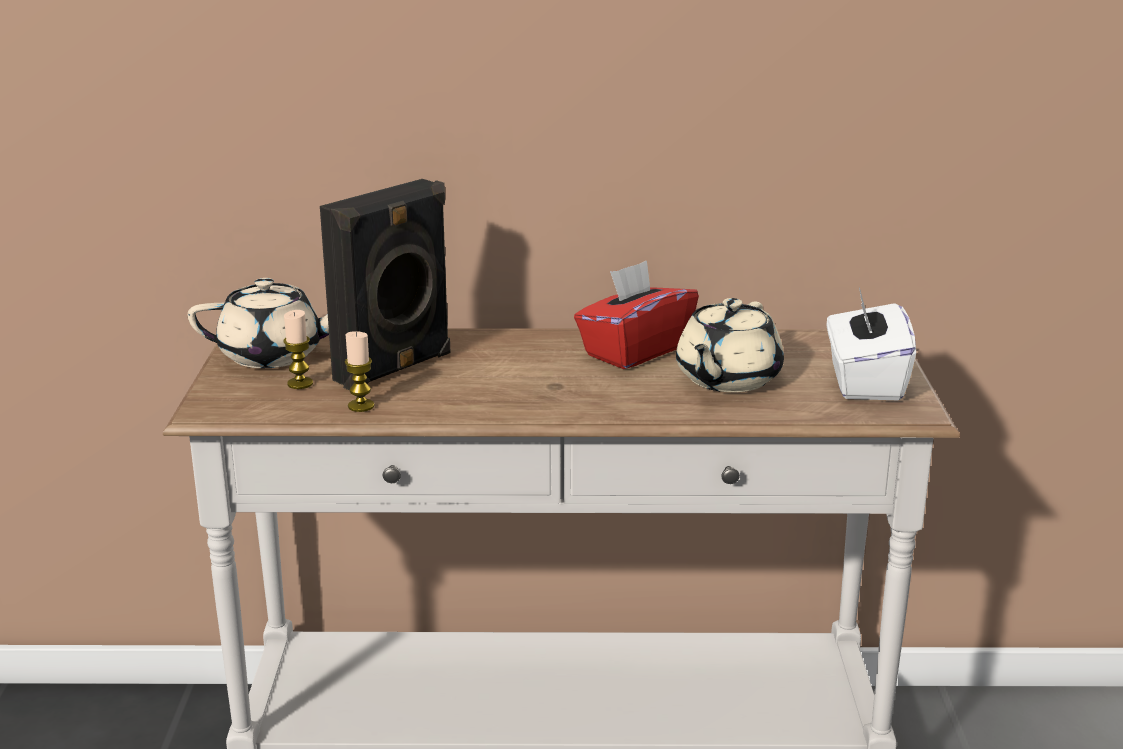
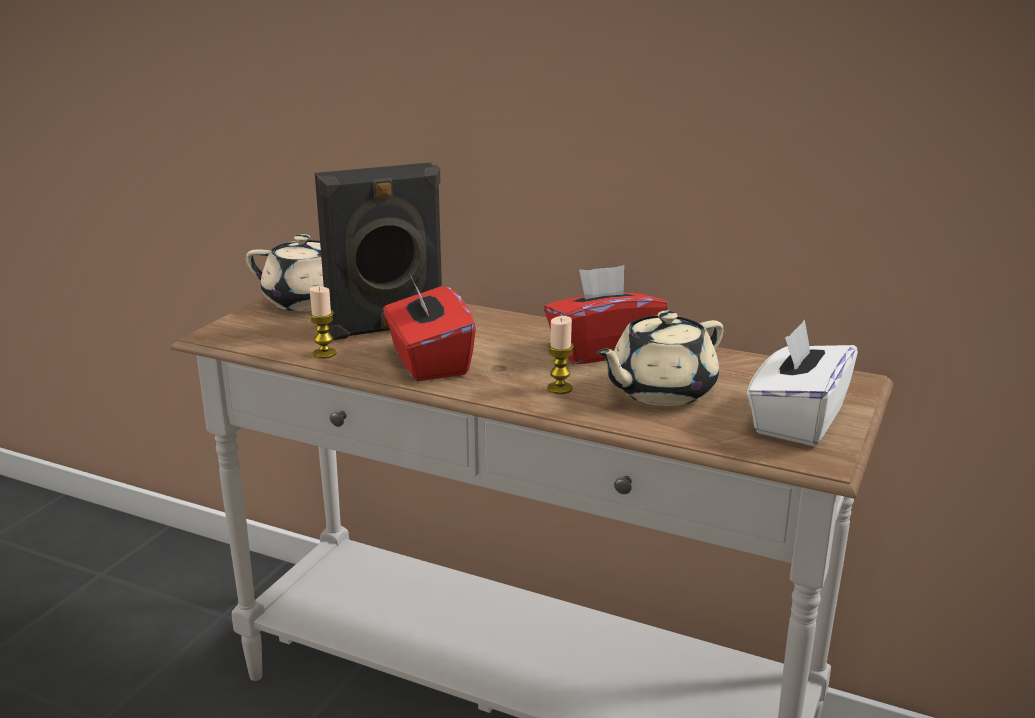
camera: 25 degrees right, 0 degrees up
(300, 384) = (301, 327): candle -> candle (559, 388)
(480, 394) = (428, 362): none -> red tissue box

